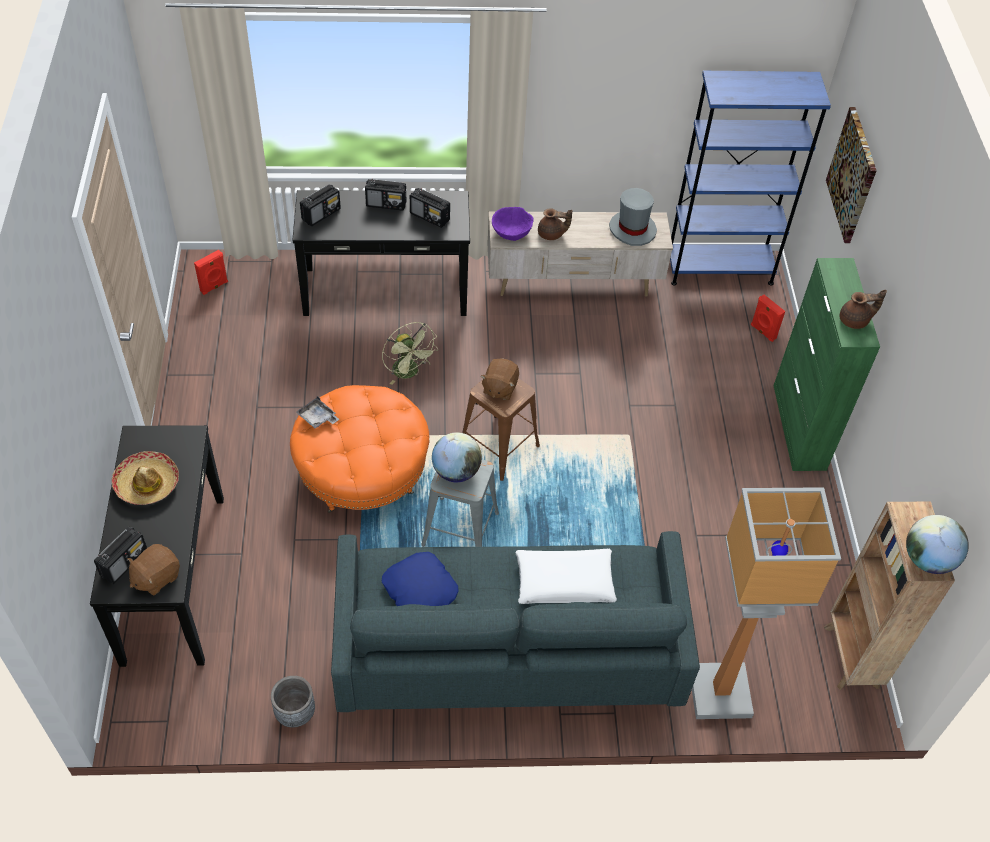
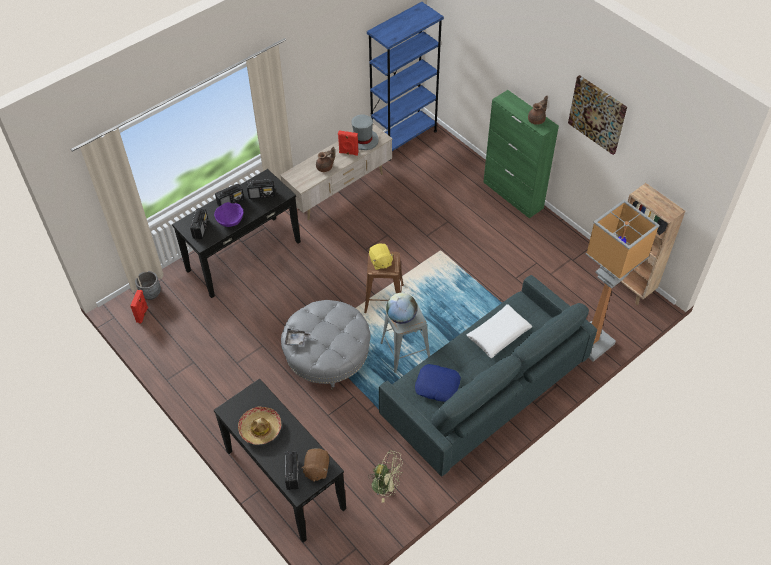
camera: 35 degrees left, 0 degrees up
(295, 713) = (414, 496): grey planter -> grey planter (151, 294)
(362, 471) = (327, 357): orange ottoman -> grey ottoman
(409, 373) = (300, 291): green fan -> green fan (386, 485)
(499, 388) = (380, 262): brown plush toy -> yellow plush toy
(511, 232) = (304, 179): purple bowl -> purple bowl (230, 220)
(762, 332) = (454, 158): red speaker -> red speaker (348, 153)
(853, 175) = (479, 47): picture -> picture (597, 114)
(927, 559) = (667, 209): globe -> none

